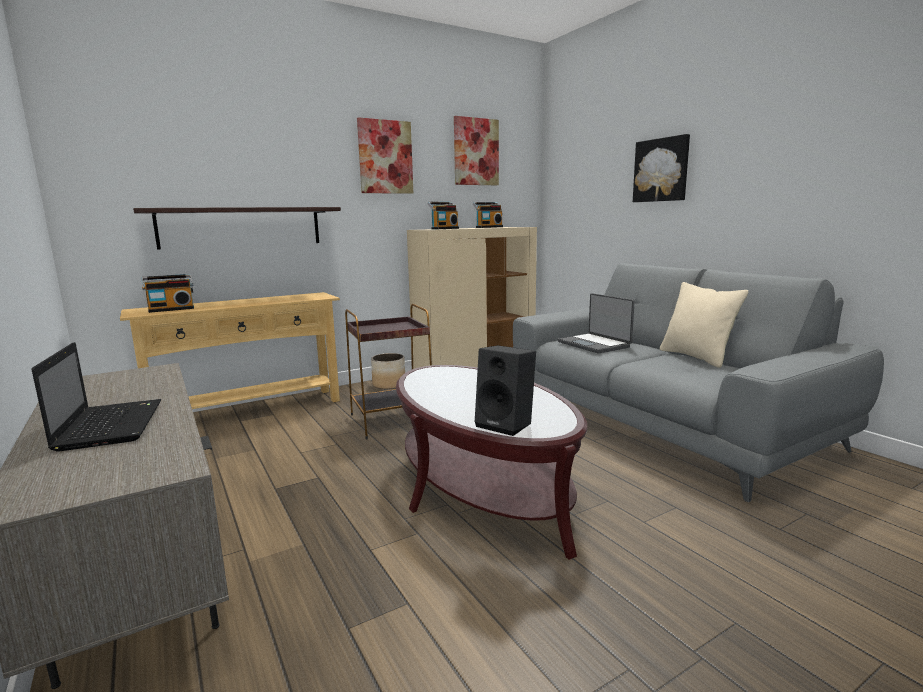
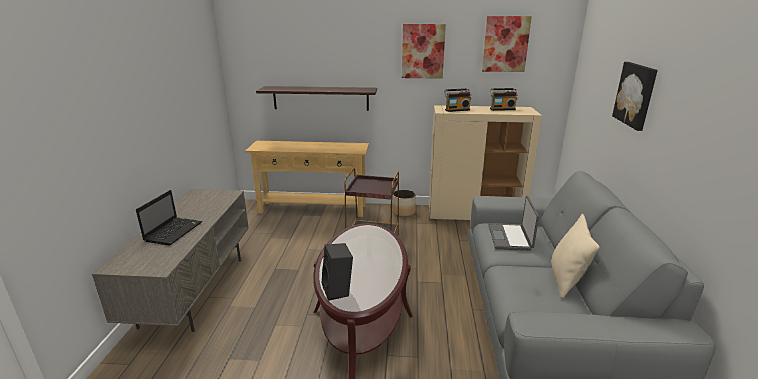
camera: 35 degrees right, 10 degrees up
(171, 309) = (273, 146): radio -> none

